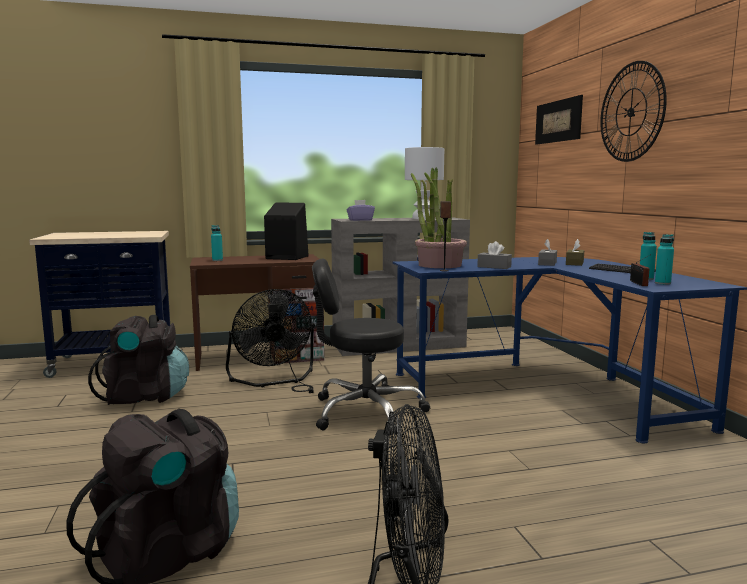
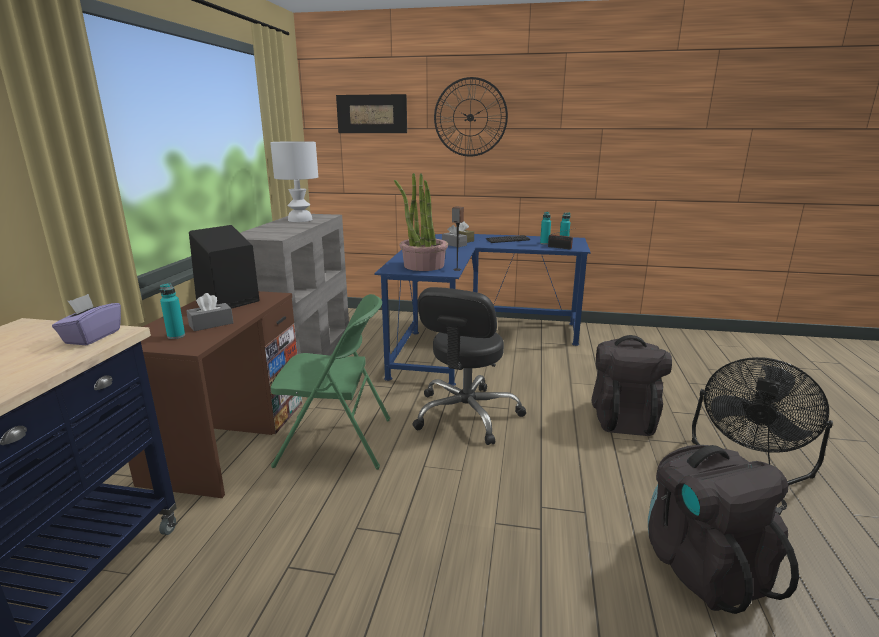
camera: 65 degrees left, 10 degrees up
(145, 396) = (284, 557): black backpack -> black backpack (623, 418)
(279, 380) = (335, 442): black fan -> green chair
(360, 220) = (281, 234): purple tissue box -> purple tissue box (92, 337)
(494, 267) = (454, 256): grey tissue box -> grey tissue box (211, 324)

